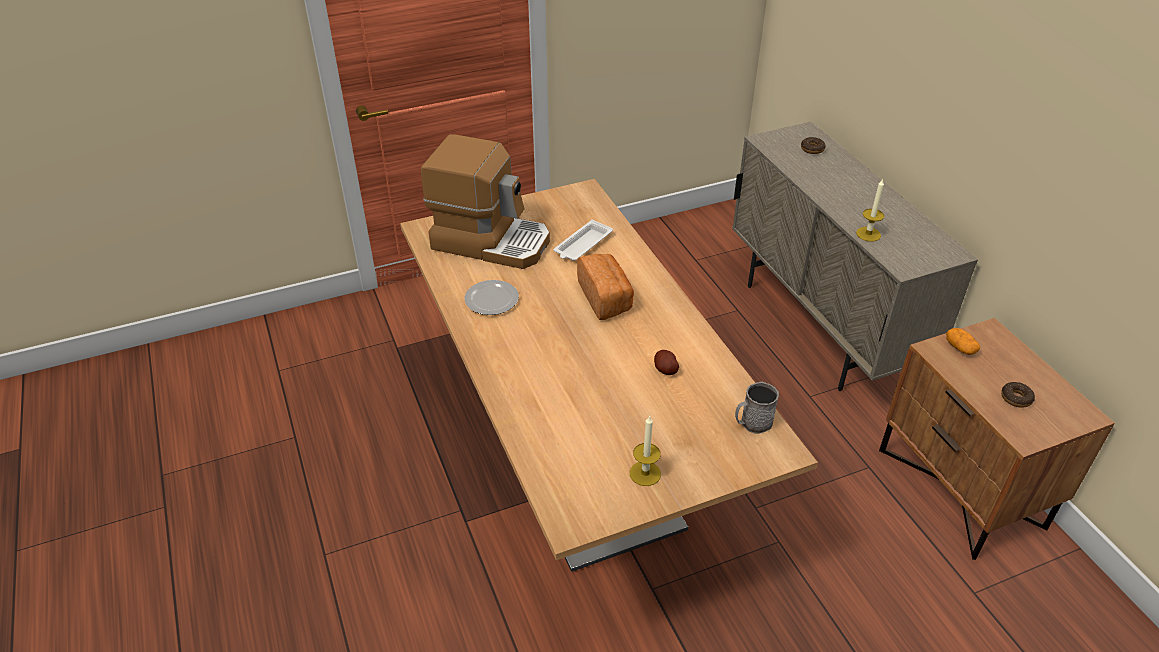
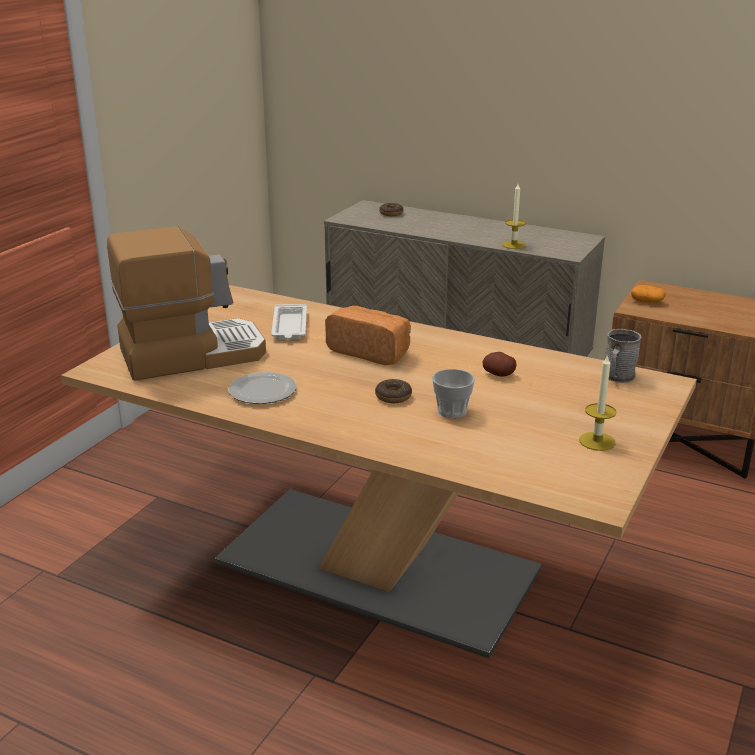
camera: 40 degrees left, 15 degrees down
(585, 386) = (452, 411): none -> cup
(1016, 398) = (721, 314): donut -> donut (393, 396)

